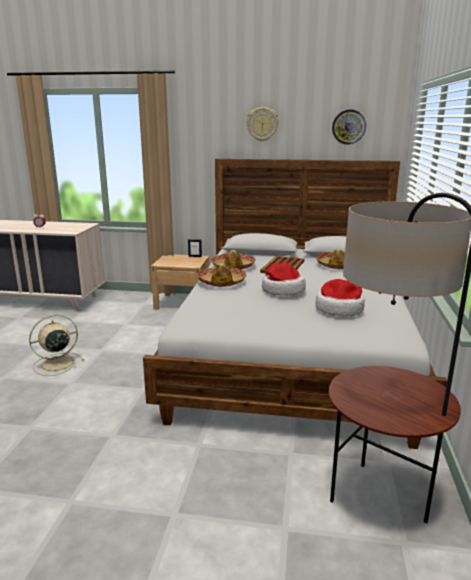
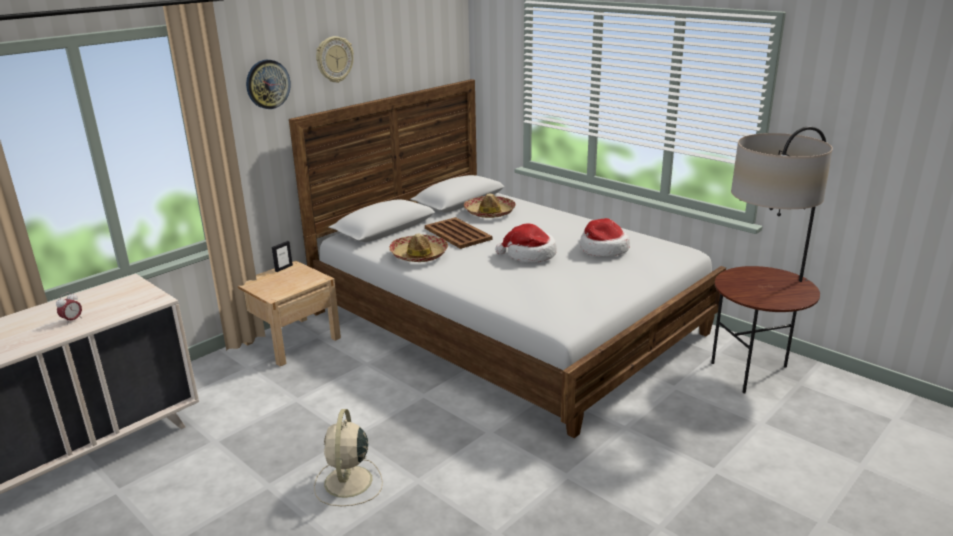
camera: 55 degrees left, 5 degrees up
(221, 282) = (464, 274): hat -> none
(348, 127) = (421, 48): wall clock -> wall clock (267, 84)

